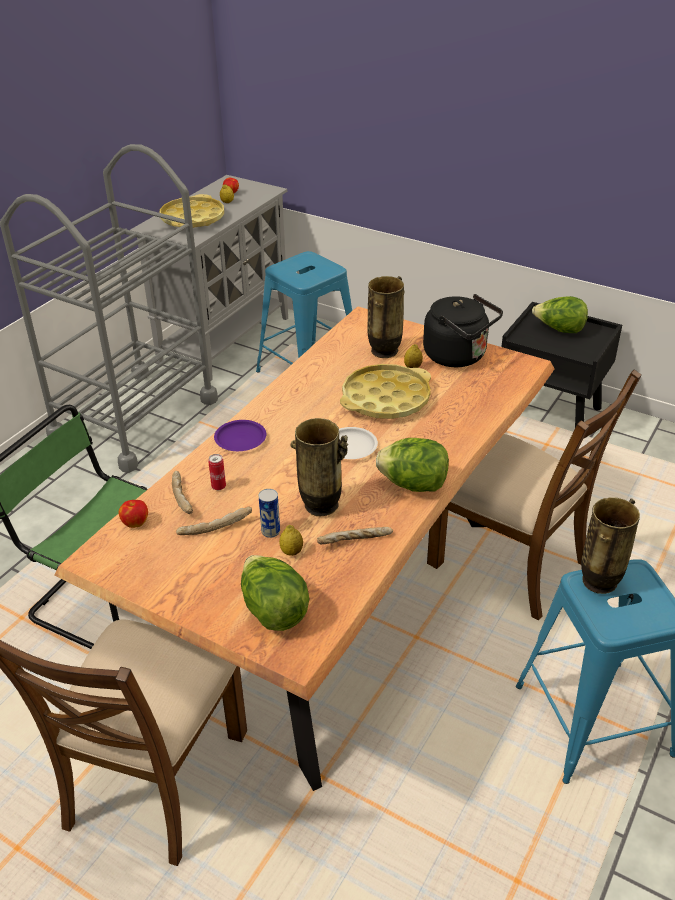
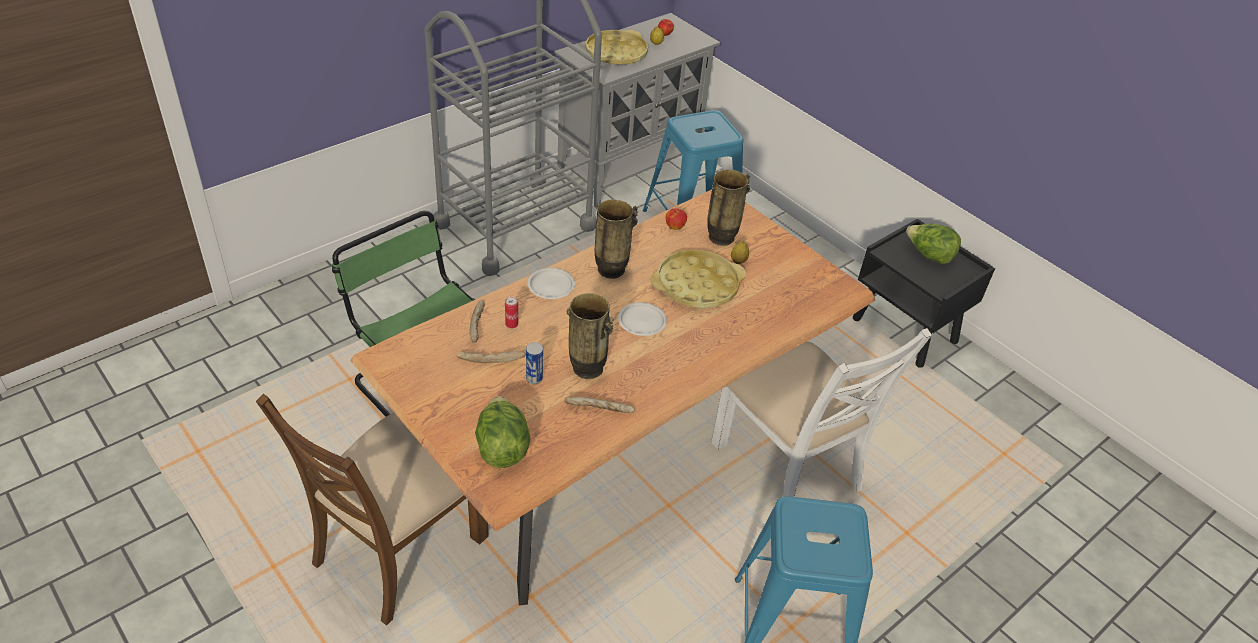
camera: 15 degrees right, 5 degrees up
(135, 522) = (429, 336): apple -> apple (675, 226)
(241, 439) = (551, 286): purple plate -> white plate
(291, 552) = (542, 402): lemon -> none
(413, 484) = (677, 374): lettuce -> none
(458, 356) = (787, 262): black kettle -> none
(510, 563) = (788, 466): brown chair -> white chair
(600, 582) = (809, 514): vase -> vase (611, 270)

